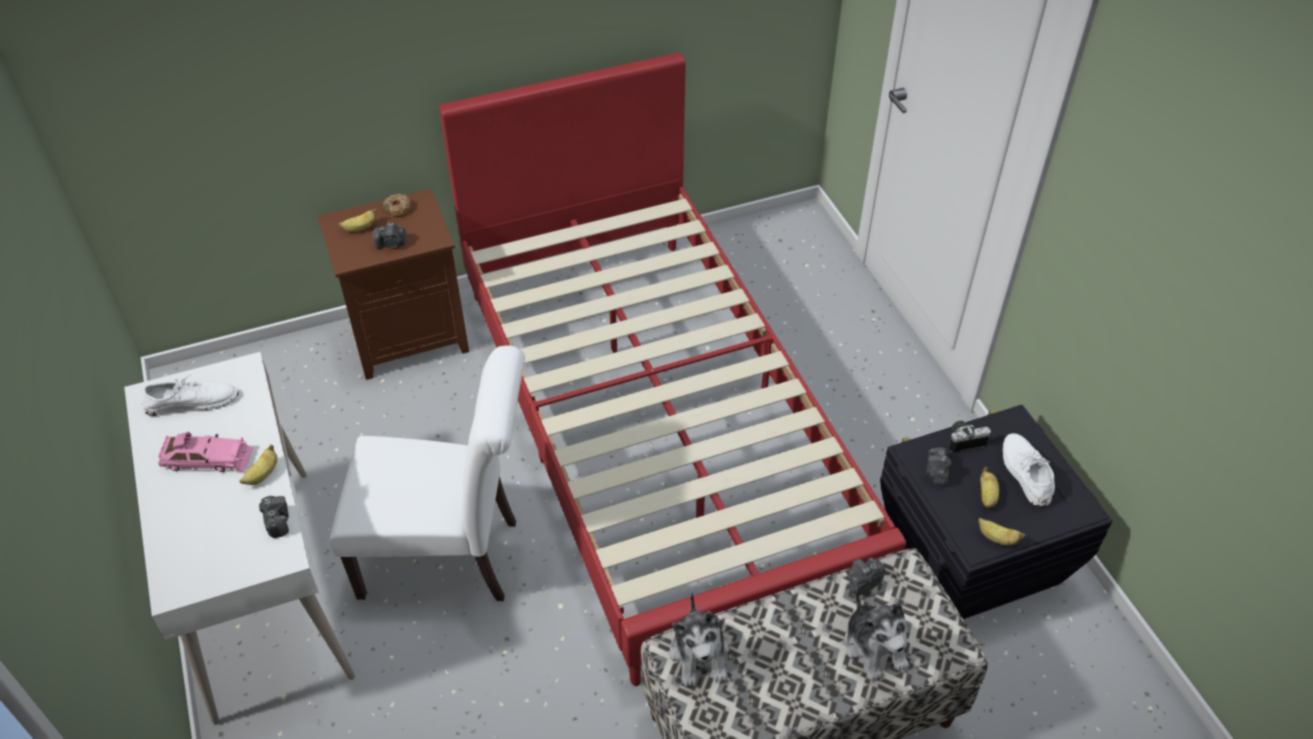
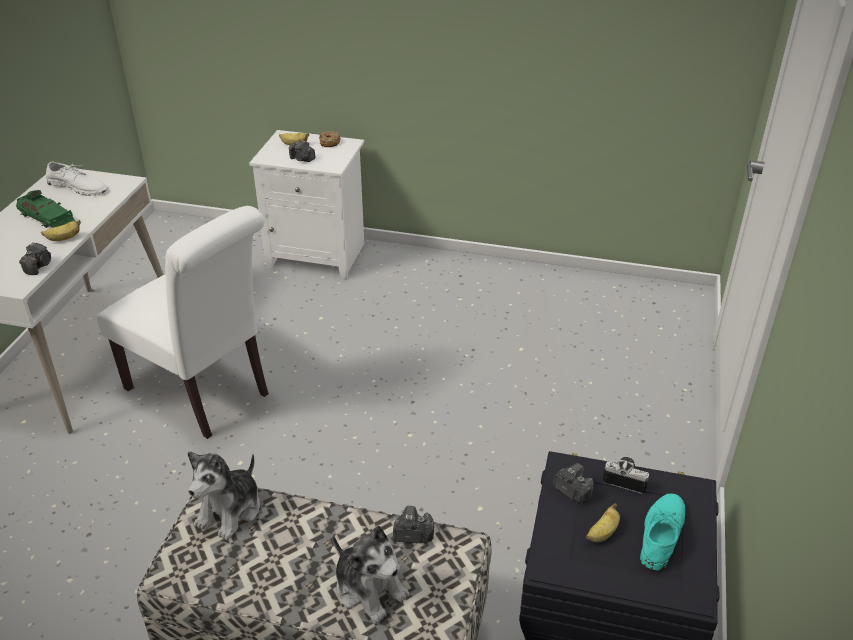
camera: 35 degrees right, 10 degrees down
(207, 459) = (47, 218): pink toy car -> green toy car
(410, 336) = (319, 254): brown nightstand -> white nightstand
(656, 429) = (426, 383): red bed -> none
(874, 647) = (369, 588): plush toy -> plush toy turned 60 degrees counterclockwise
(936, 473) = (572, 491): camera -> camera turned 90 degrees clockwise
(996, 538) = (576, 571): banana -> none
(1025, 472) = (661, 533): white shoe -> turquoise shoe

